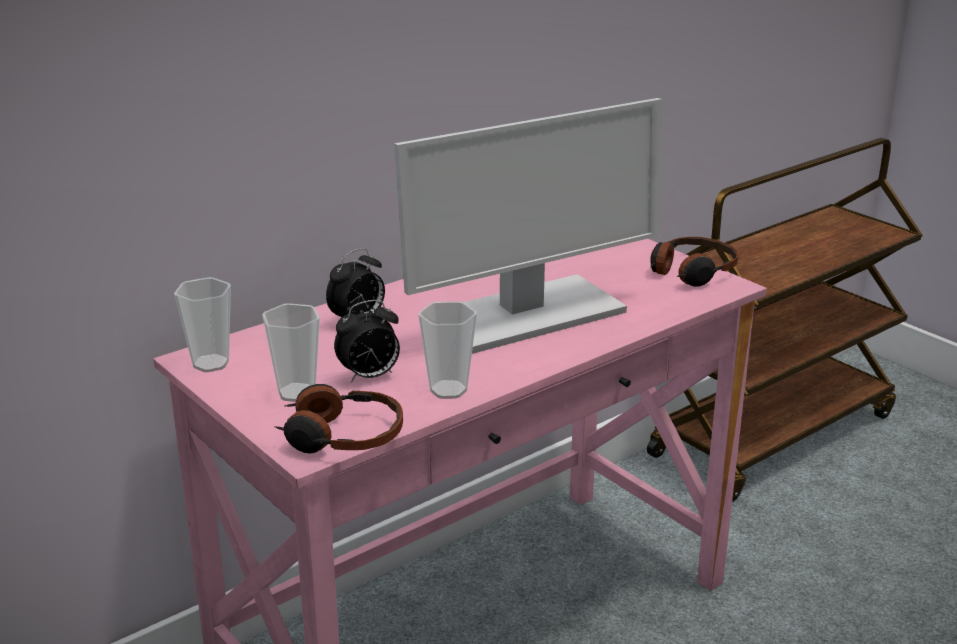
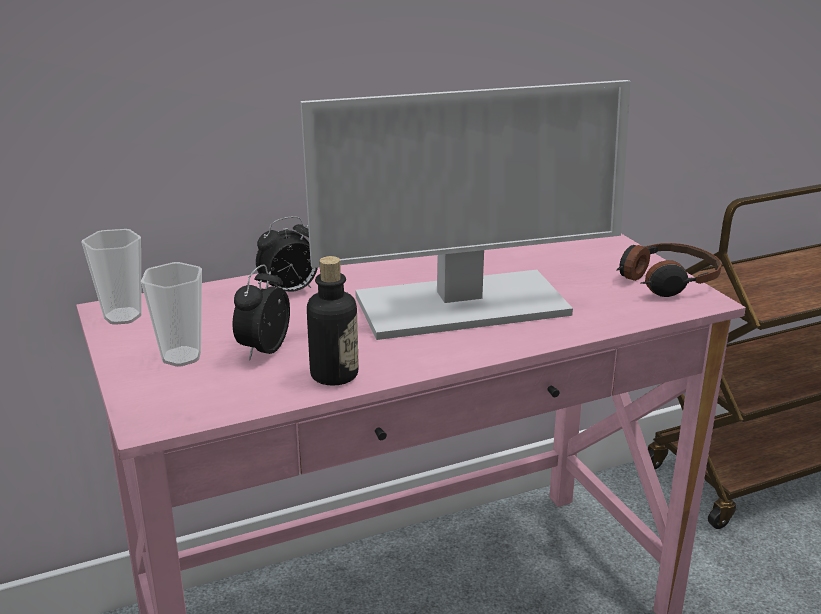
camera: 15 degrees right, 0 degrees up
(341, 436) = (193, 409): headphones -> none
(369, 377) = (263, 350): alarm clock -> alarm clock turned 120 degrees clockwise
(448, 390) = (334, 375): cup -> bottle

